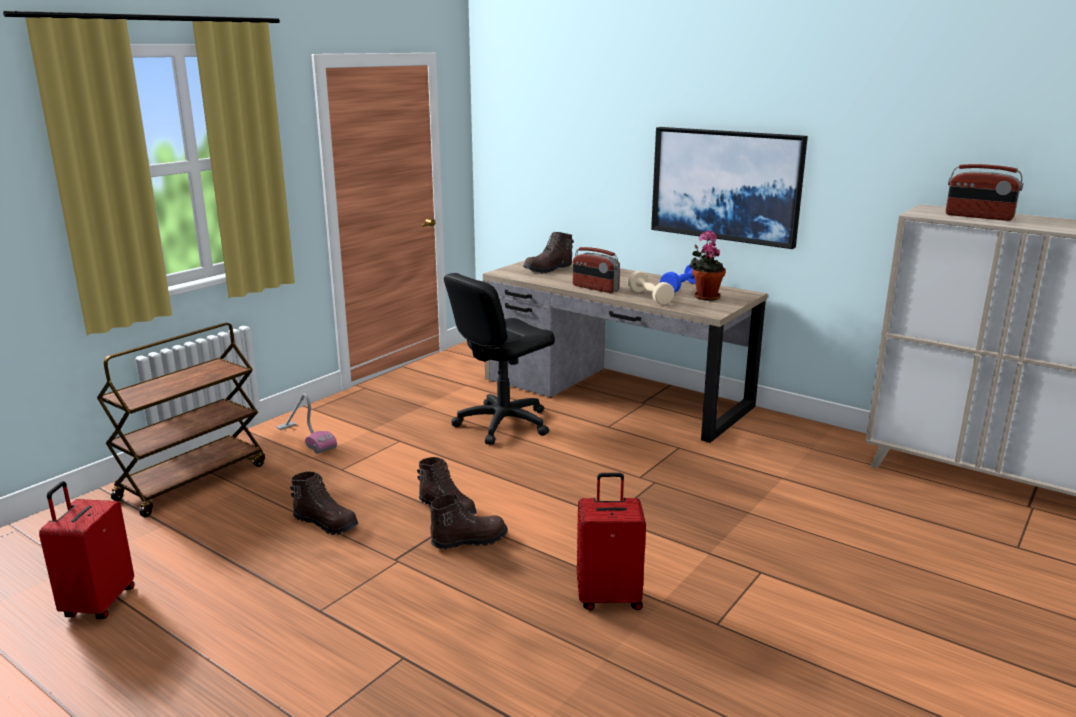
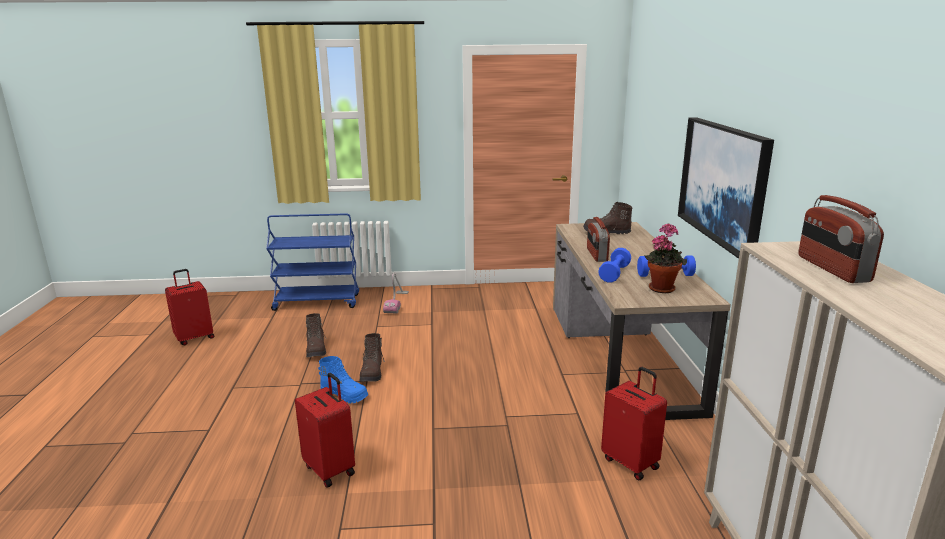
camera: 50 degrees right, 0 degrees up
(192, 481) = (317, 302): brown cart -> blue cart
(469, 540) = (345, 394): brown boot -> blue boot
(503, 424) = (503, 340): black office chair -> none
(650, 297) = (614, 274): beige dumbbell -> blue dumbbell
(773, 459) = (631, 462): none -> red suitcase

